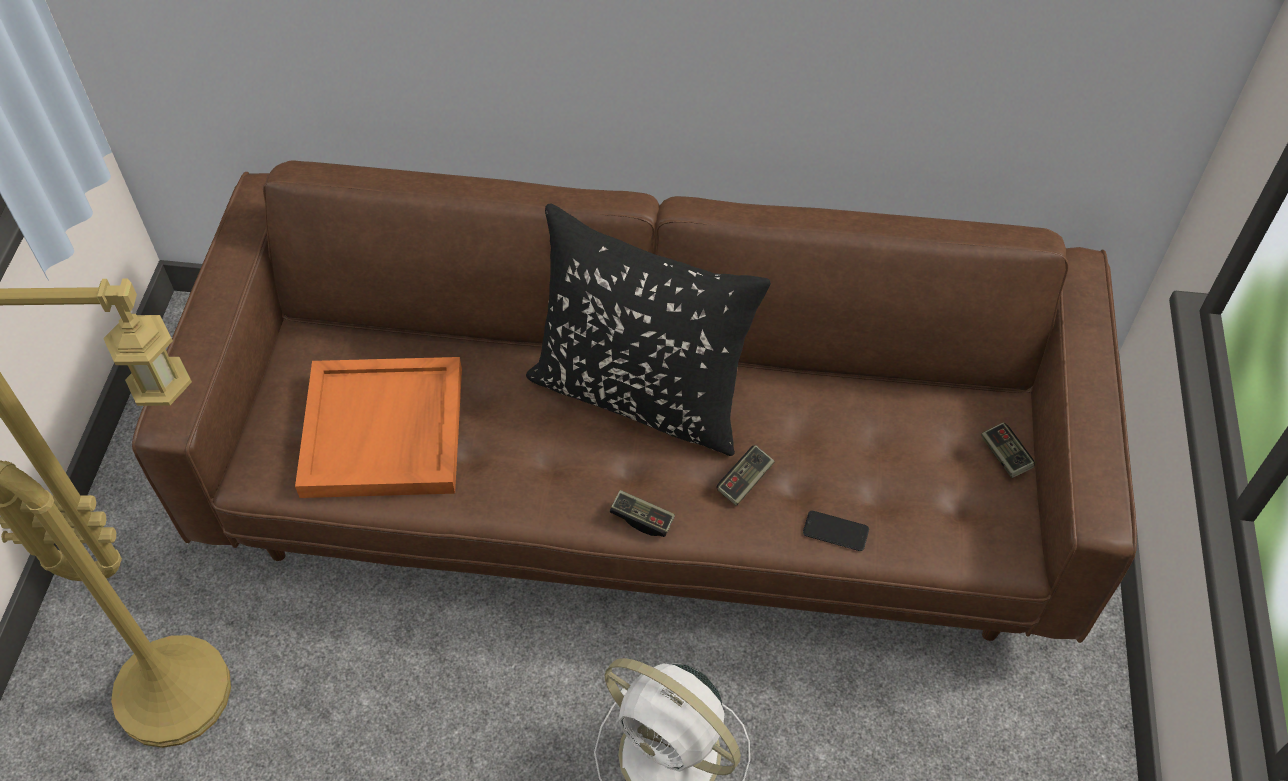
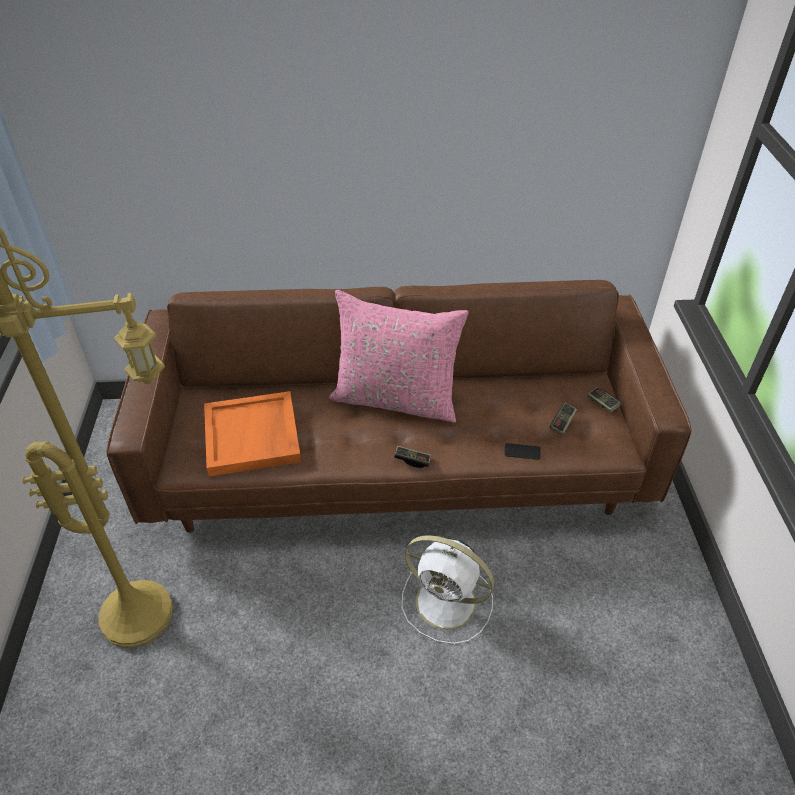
camera: 10 degrees left, 10 degrees down
(641, 393) = (396, 399): black pillow -> pink pillow
(745, 481) = (465, 434): game controller -> game controller (562, 423)

